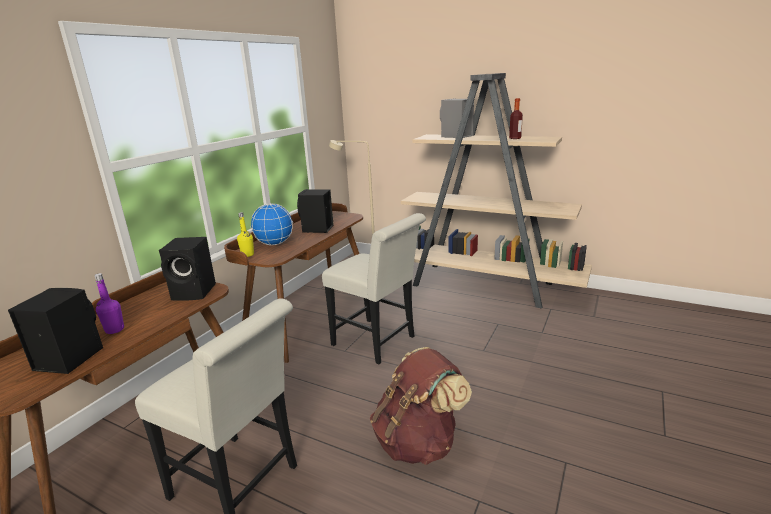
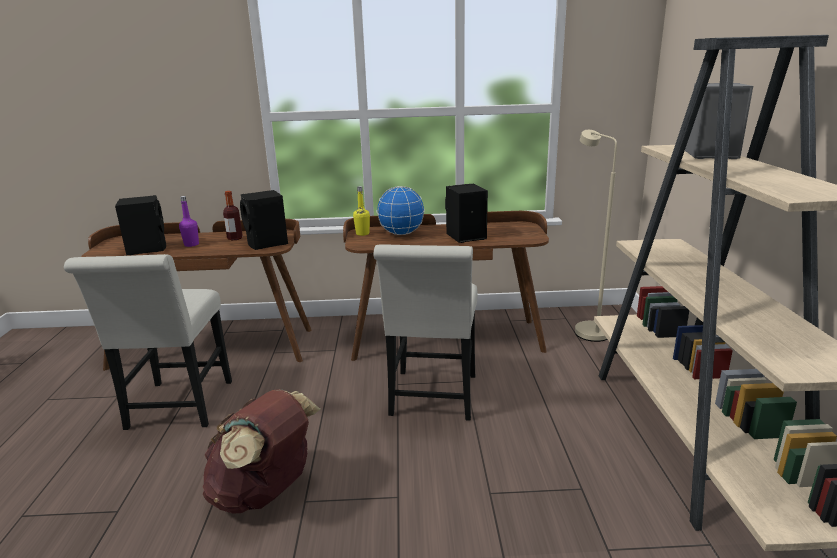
camera: 60 degrees right, 0 degrees up
(515, 138) = (772, 178): bottle -> bottle (235, 238)

